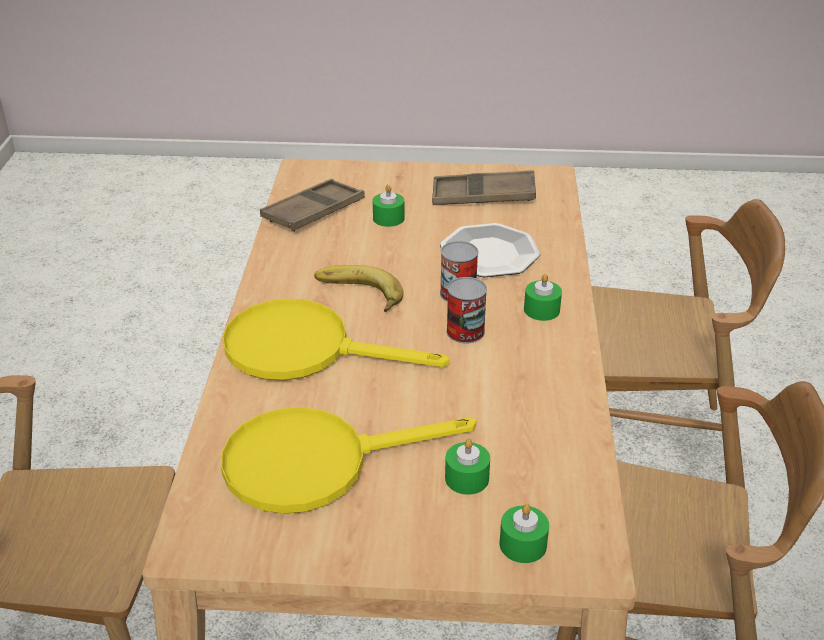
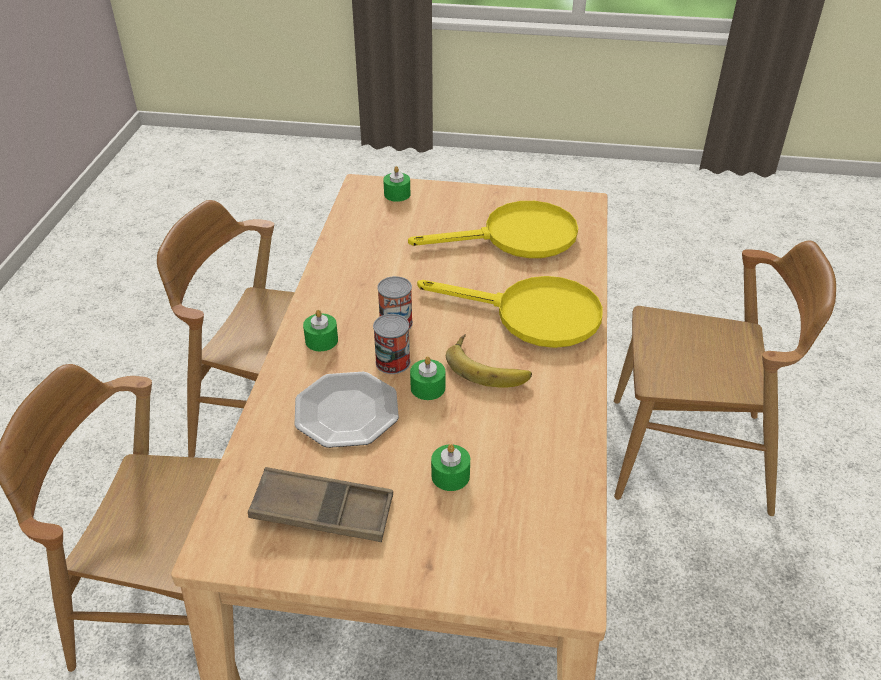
camera: 175 degrees left, 5 degrees up
(313, 212) = (543, 494): brown tray -> none
(467, 478) = (420, 224): green candle -> green candle (428, 387)

